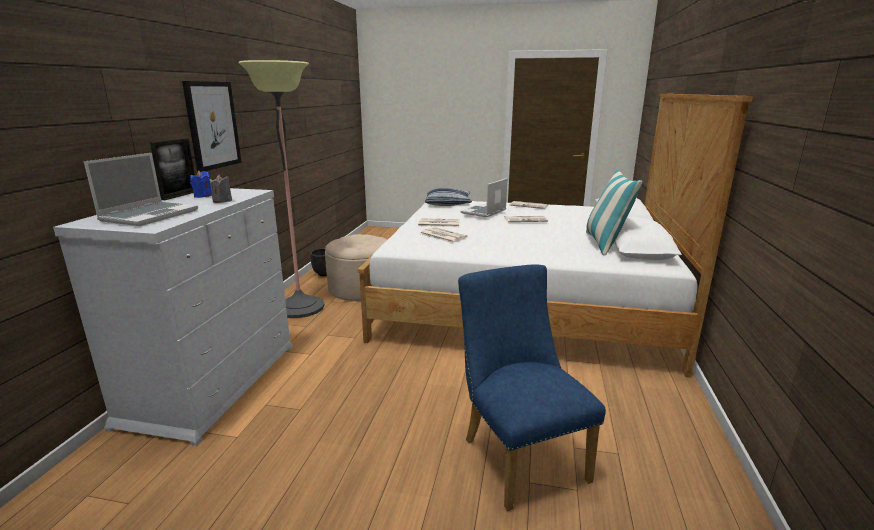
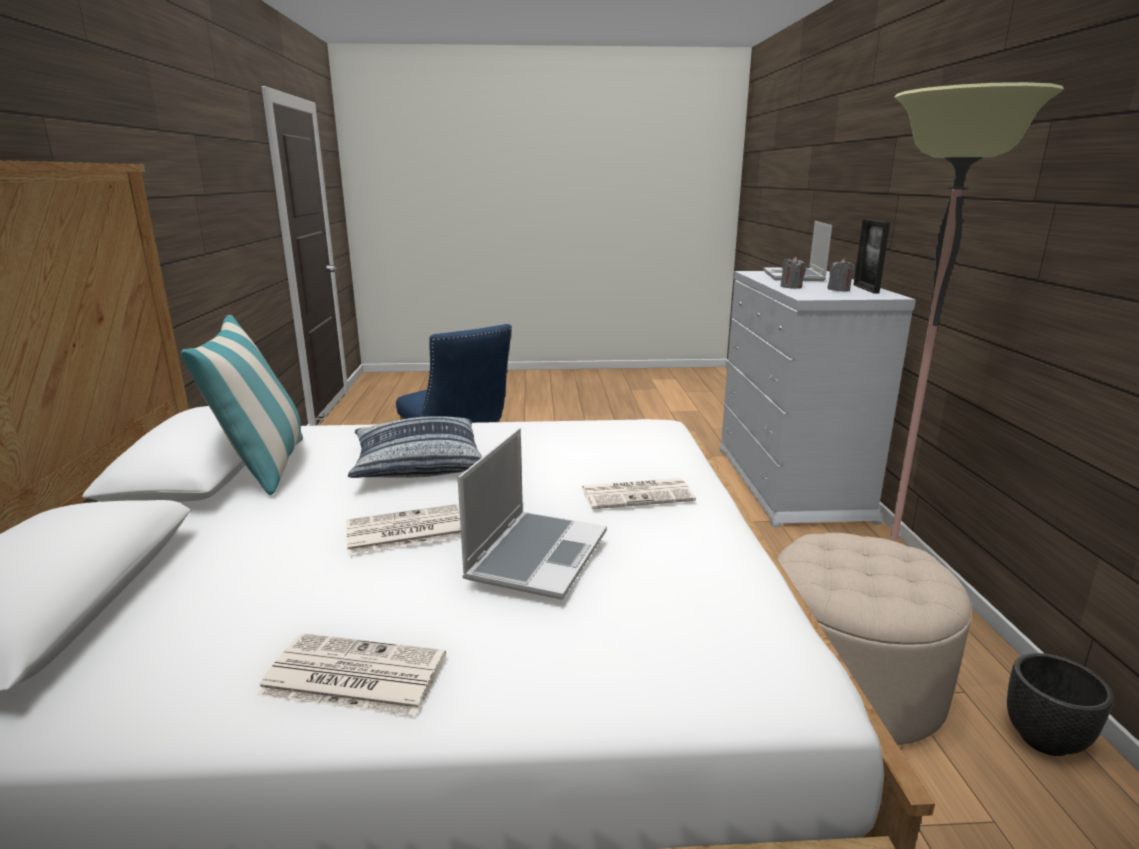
camera: 165 degrees right, 0 degrees up
(203, 196) = (838, 290): blue candle -> grey candle
(212, 125) = (980, 218): picture -> none
(442, 235) = (597, 453): newspaper -> none
(448, 203) = (714, 640): pillow -> pillow (417, 463)

